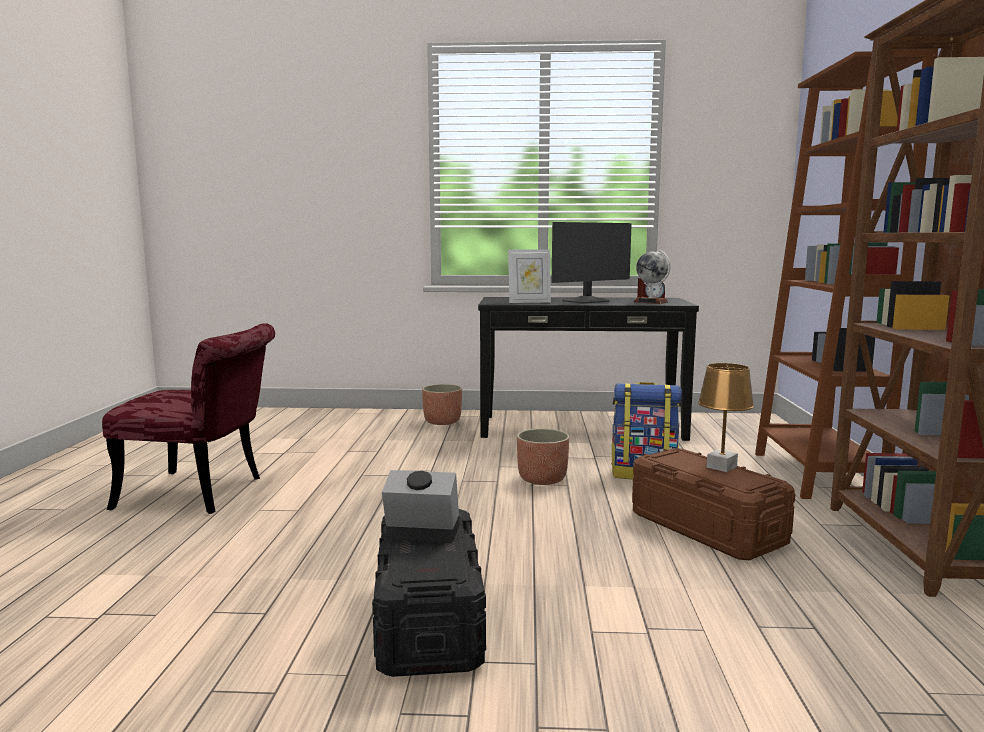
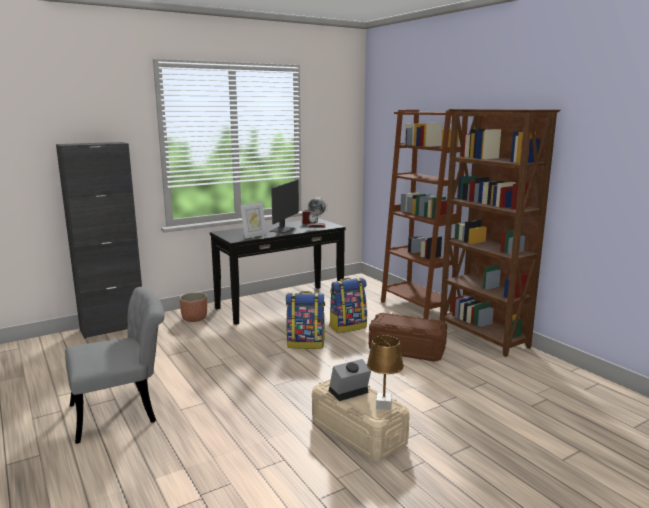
camera: 35 degrees left, 5 degrees up
(204, 493) = (123, 411): red chair -> grey chair
(341, 413) = (113, 327): none -> black cabinet
(428, 619) = (358, 432): black storage box -> beige storage box
(542, 479) = (306, 343): planter -> backpack
(721, 467) = (411, 319): brown table lamp -> brown table lamp (383, 405)

